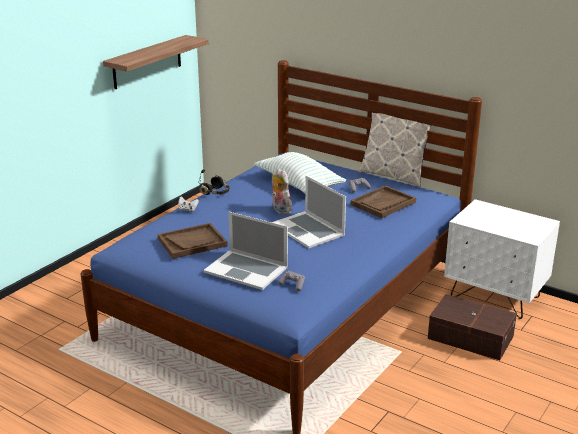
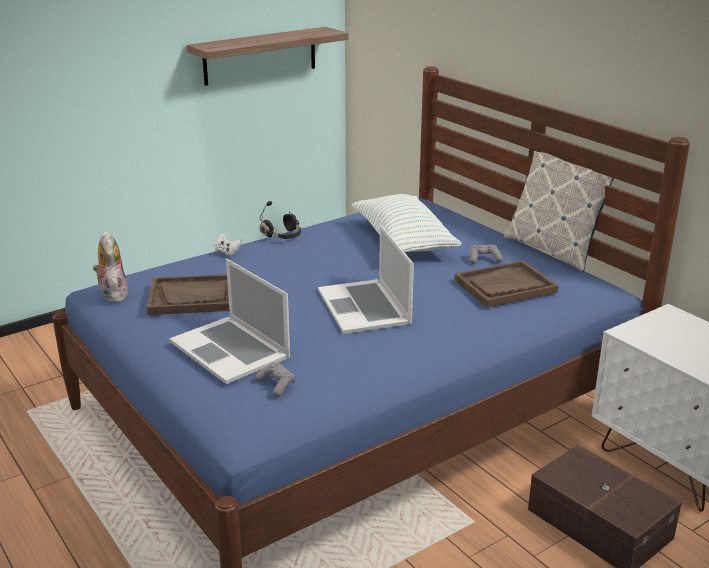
camera: 20 degrees right, 0 degrees up
(280, 210) = (347, 272): plush toy -> plush toy (113, 295)

